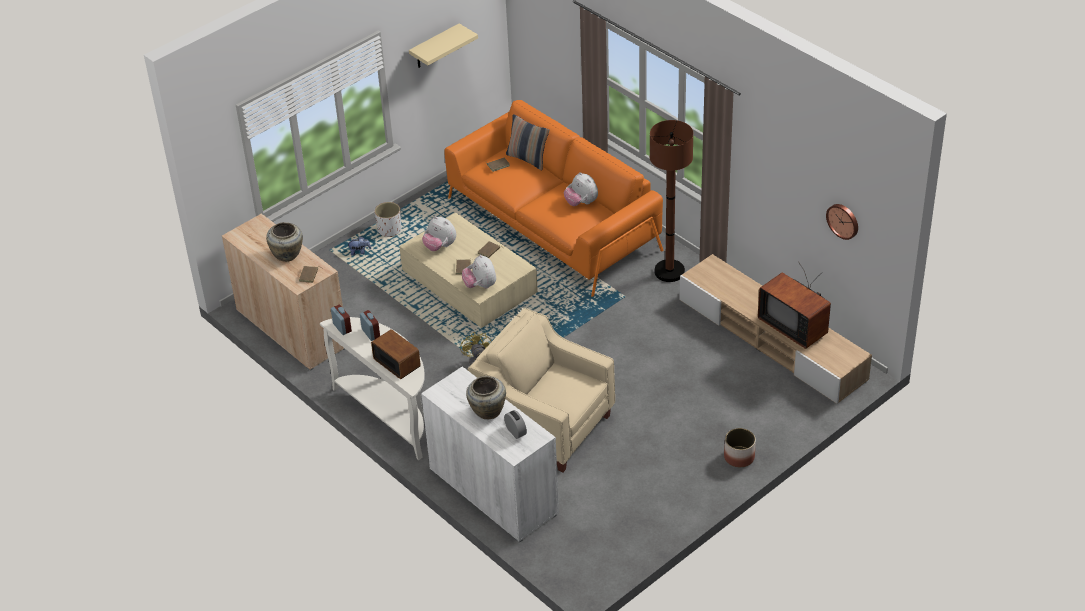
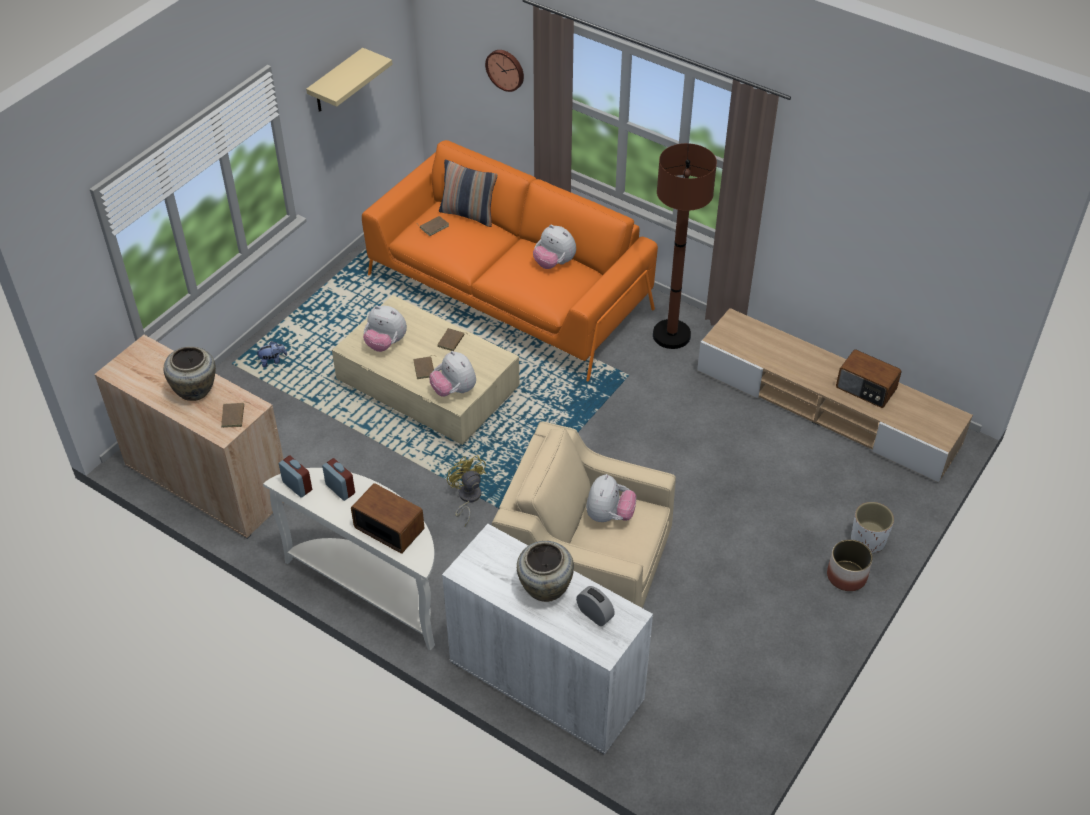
camera: 15 degrees left, 5 degrees up
(389, 230) = (304, 326): white planter -> white planter (867, 540)
(560, 381) = (609, 515): none -> plush toy
(795, 326) = (865, 389): television -> radio
(843, 220) = (937, 250): wall clock -> wall clock (506, 69)

